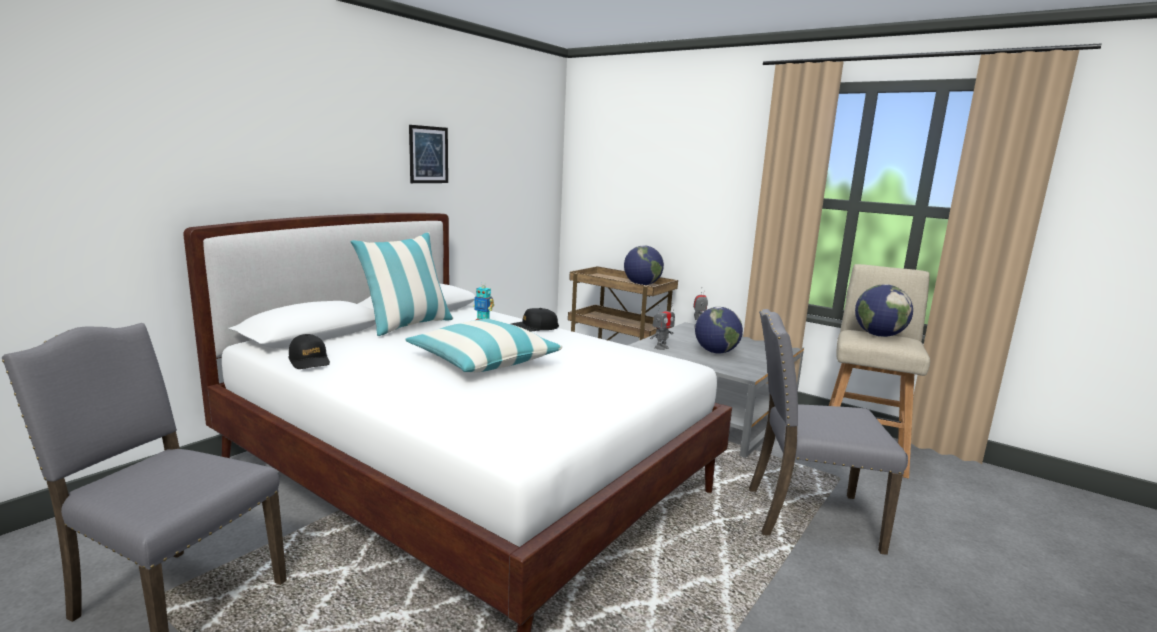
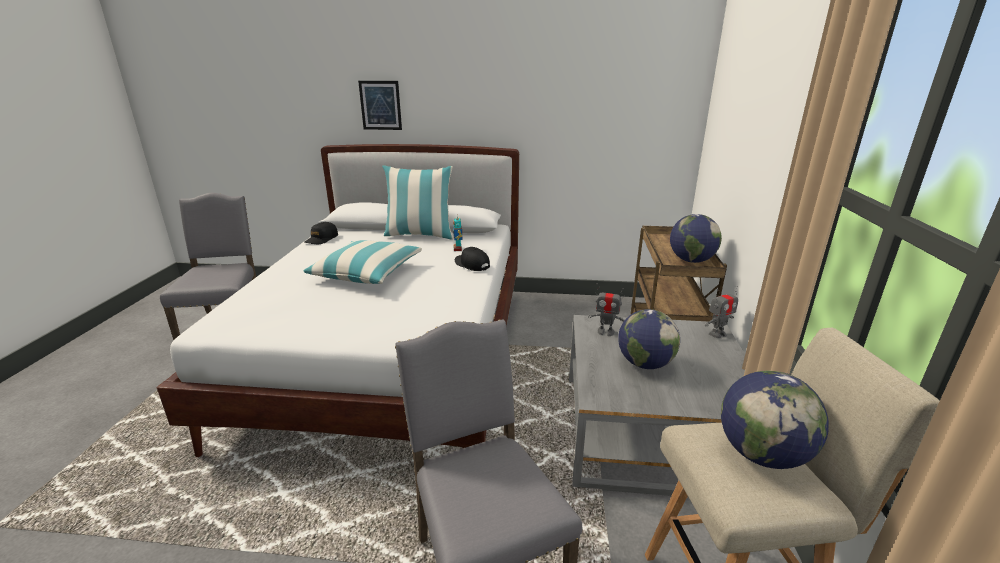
camera: 60 degrees right, 10 degrees up
(428, 155) = (512, 97): picture -> picture (380, 105)

